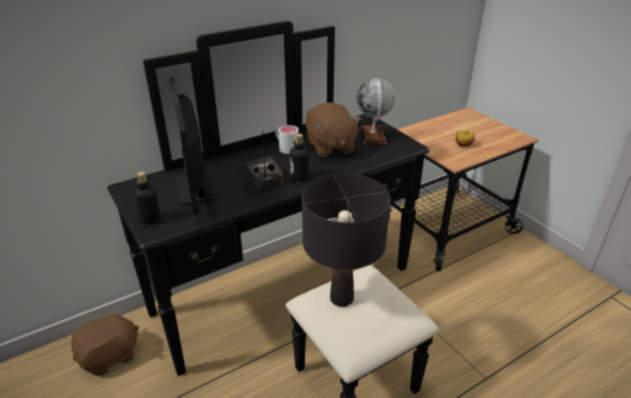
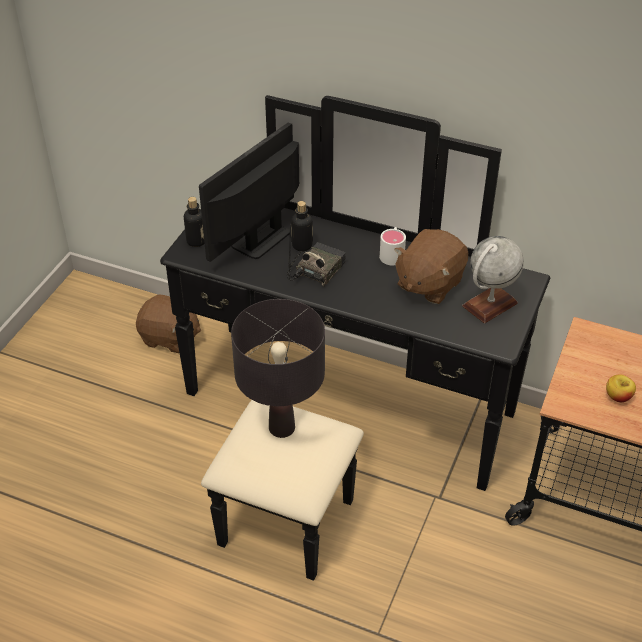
camera: 55 degrees right, 10 degrees up
(299, 177) = (346, 292): bottle -> bottle (302, 245)

